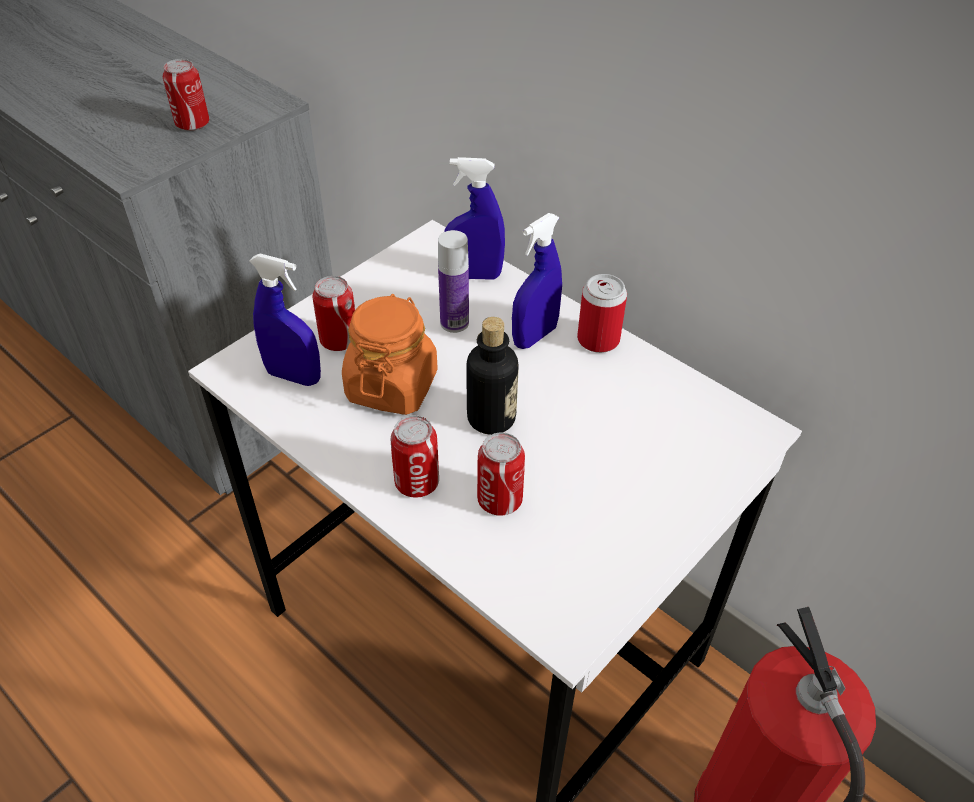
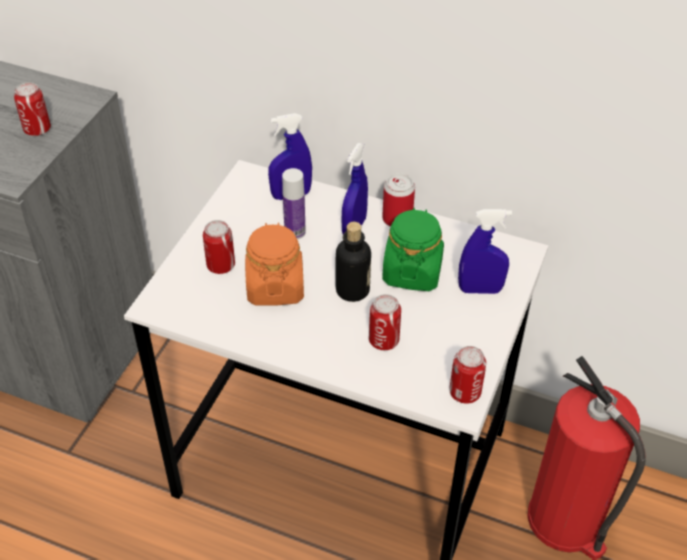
camera: 20 degrees left, 0 degrees up
(294, 376) = (203, 299): blue spray bottle -> blue spray bottle (480, 289)
(417, 482) = (325, 345): can -> can (465, 392)
(585, 415) = (412, 272): none -> green jar

